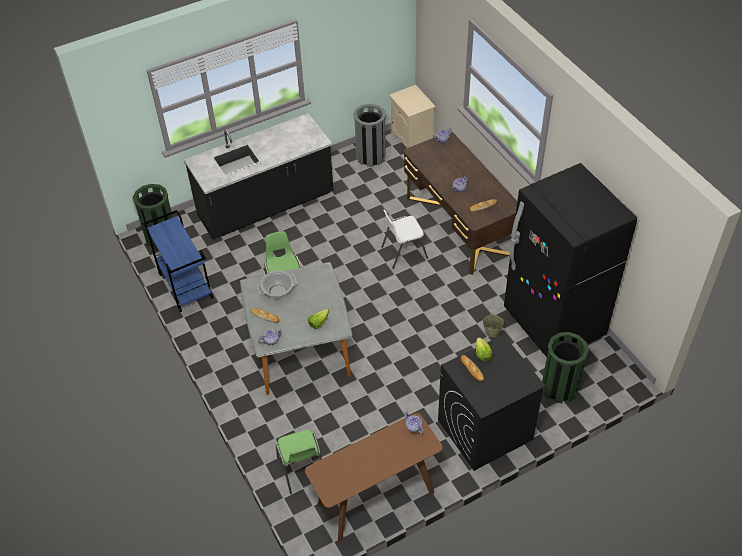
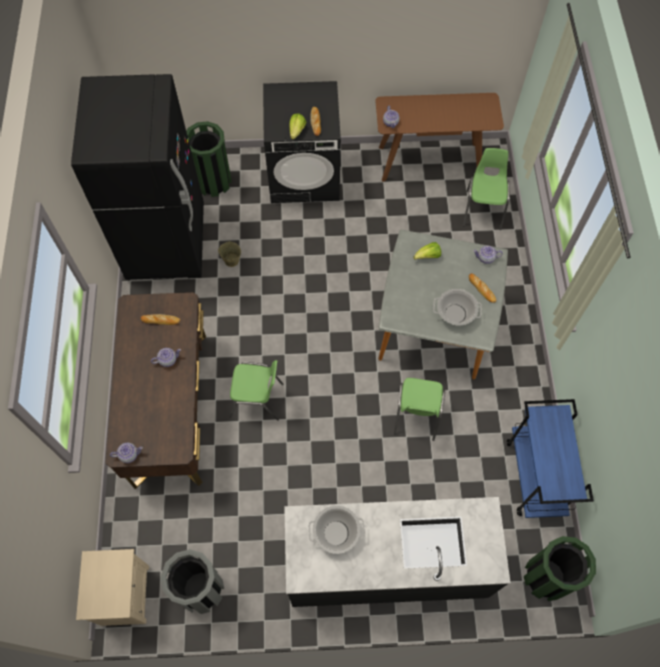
camera: 155 degrees left, 15 degrees up
(294, 143) = (336, 533): none -> cooking pot
(403, 253) = (257, 400): white chair -> green chair

